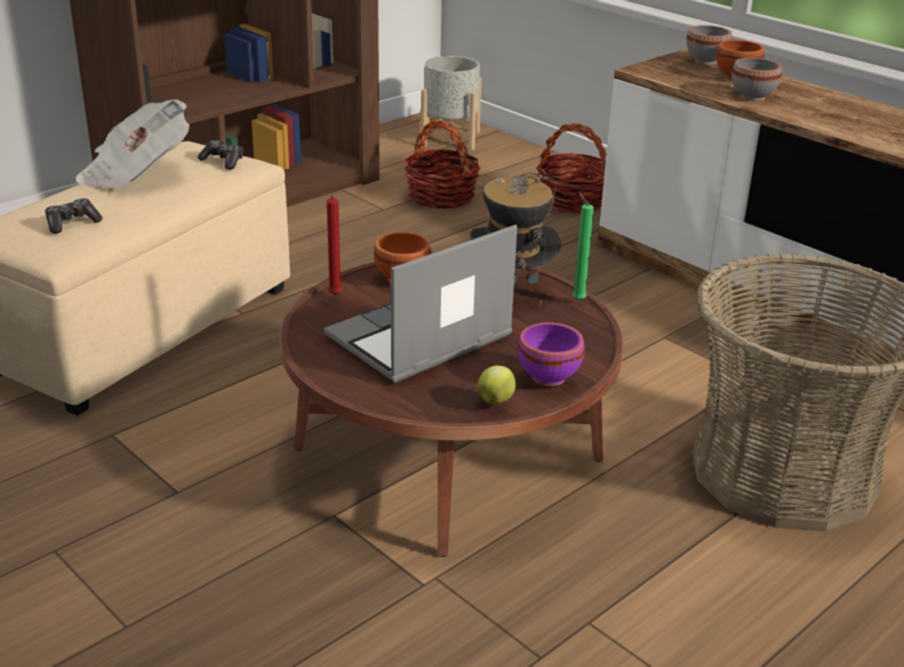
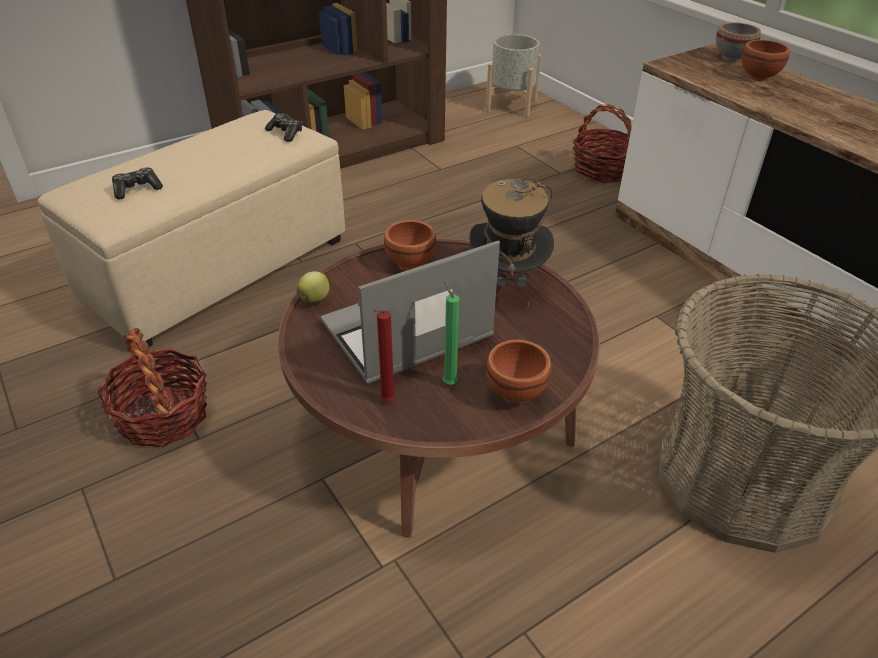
camera: 10 degrees right, 10 degrees up
(136, 174) = (209, 142): newspaper -> none
(333, 295) = (342, 278): red candle -> red candle (385, 402)
(441, 196) = (491, 159): basket -> basket (163, 416)
(495, 400) = (457, 416): apple -> apple (315, 299)
(549, 376) = (517, 391): purple bowl -> brown bowl
(577, 299) = (564, 300): green candle -> green candle (448, 382)
(752, 97) = (770, 100): grey bowl -> none

